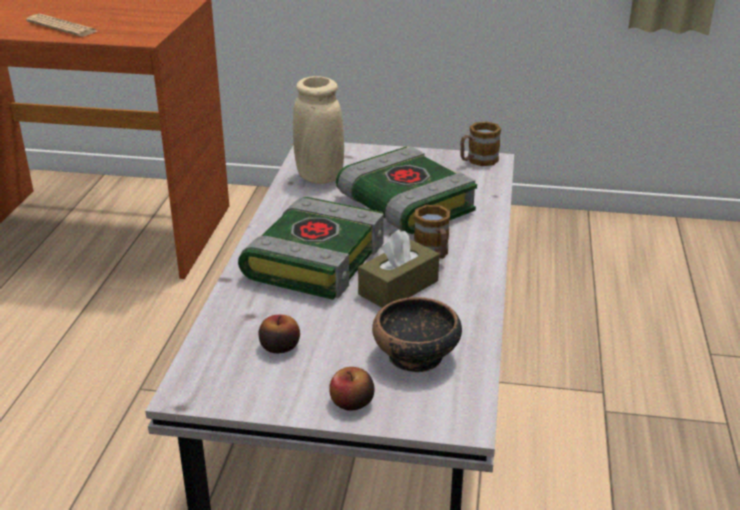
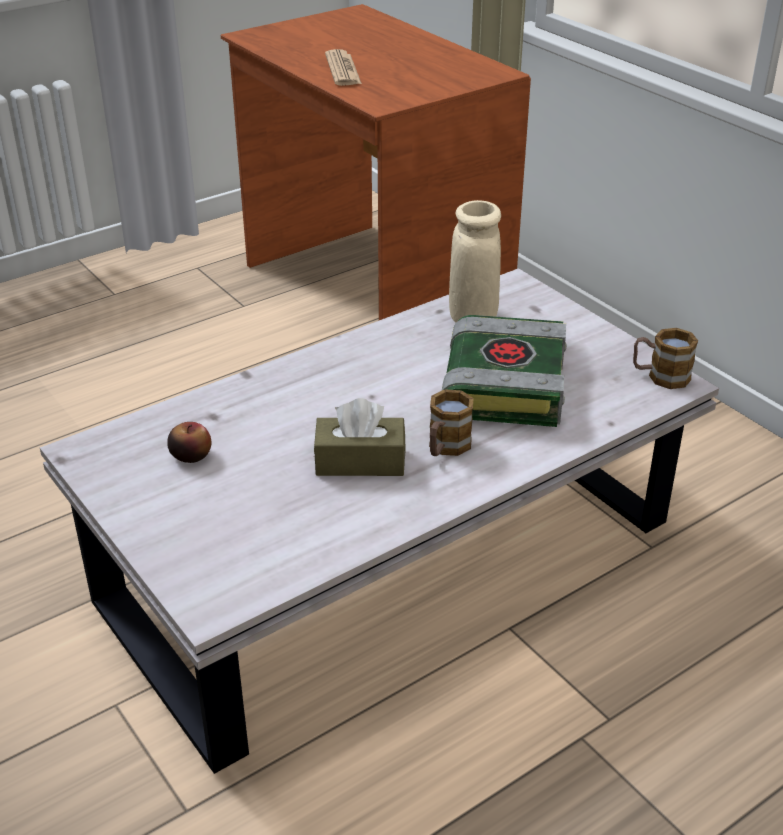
camera: 45 degrees right, 5 degrees up
(314, 259) = (338, 395): book -> none
(352, 402) = (163, 534): apple -> none
(415, 356) = (269, 530): bowl -> none

